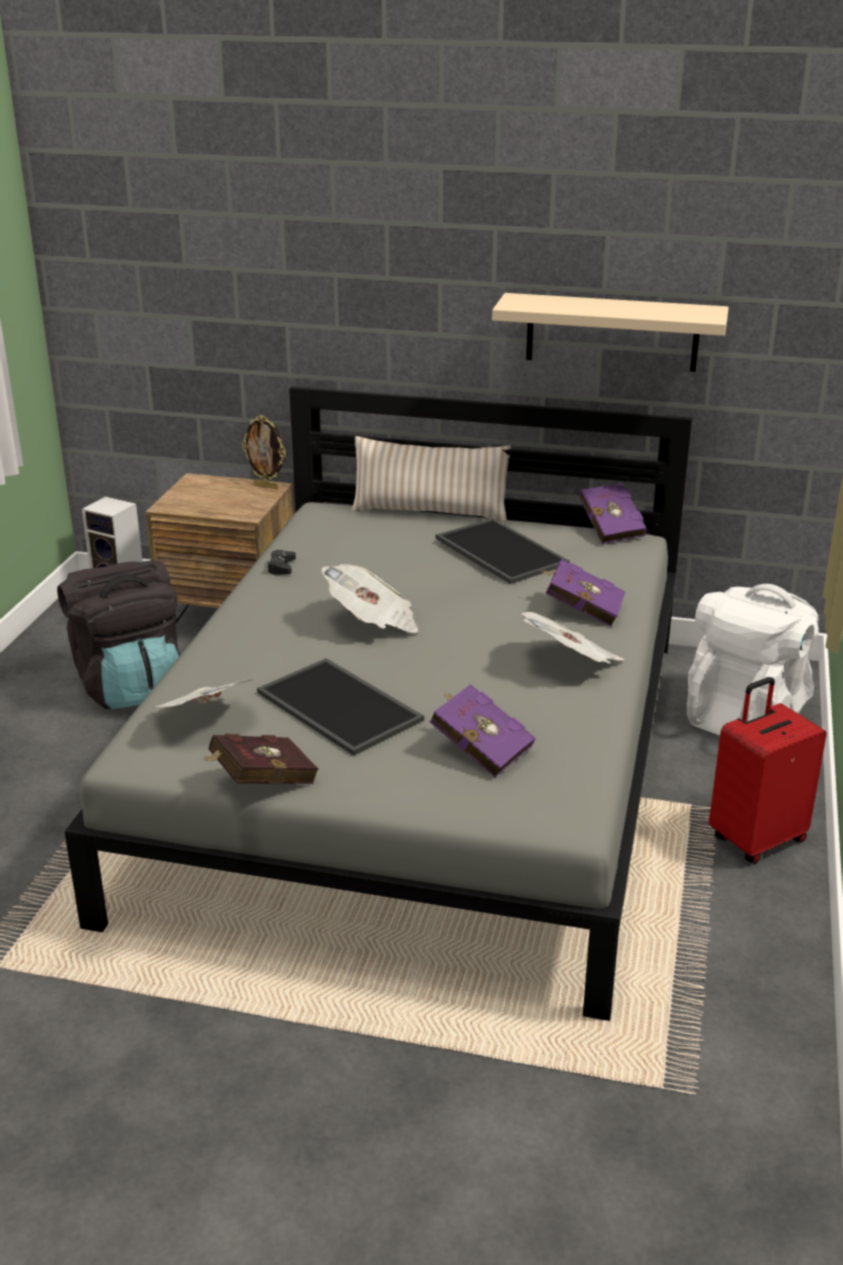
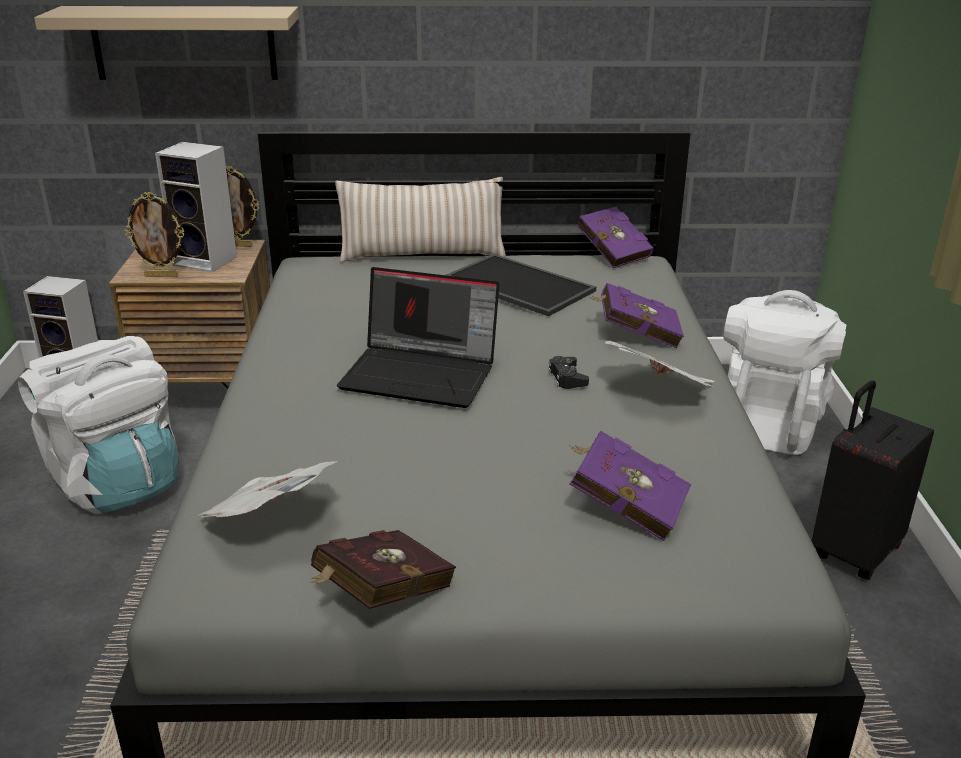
camera: 15 degrees left, 0 degrees up
(130, 686) = (117, 483): black backpack -> white backpack
(191, 509) = (162, 276): none -> picture frame
(234, 499) = (208, 261): none -> speaker
(281, 567) = (289, 326): black game controller -> black game controller (567, 378)
(342, 706) = (435, 477): tray -> none
(373, 622) = (422, 374): newspaper -> laptop
(612, 332) = (604, 47): beige shelf -> beige shelf (184, 43)
(755, 838) = (853, 551): red suitcase -> black suitcase

